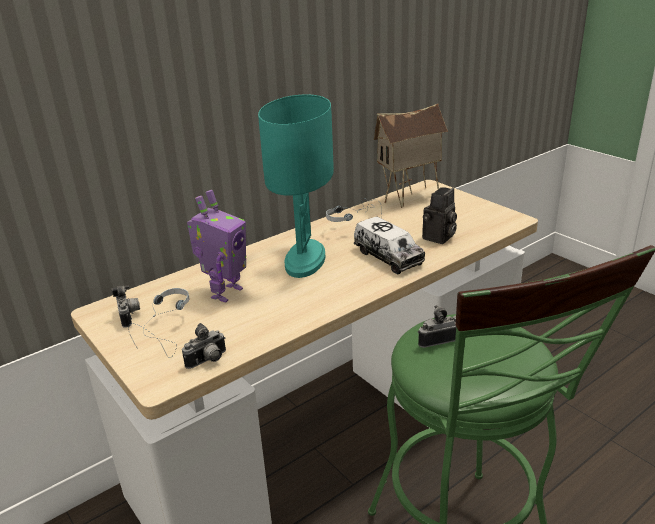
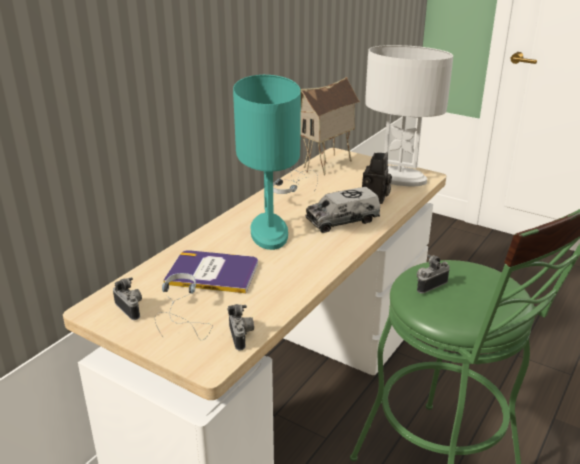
camera: 20 degrees left, 0 degrees up
(208, 361) = (242, 337): camera -> camera turned 45 degrees counterclockwise
(225, 293) = (213, 273): toy robot -> book
(388, 257) = (342, 221): toy truck -> toy truck turned 120 degrees clockwise
(480, 219) = (399, 178): none -> white table lamp

